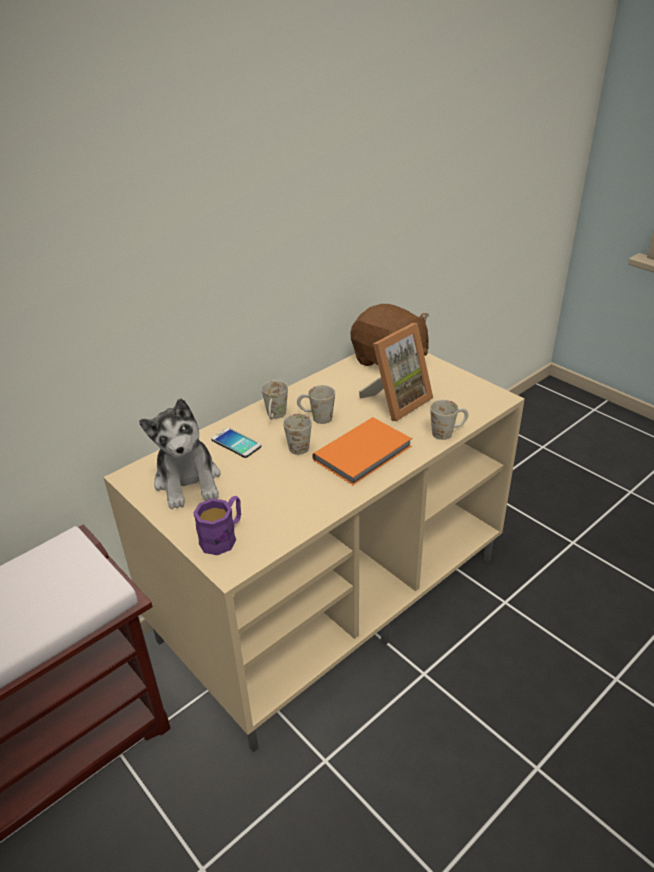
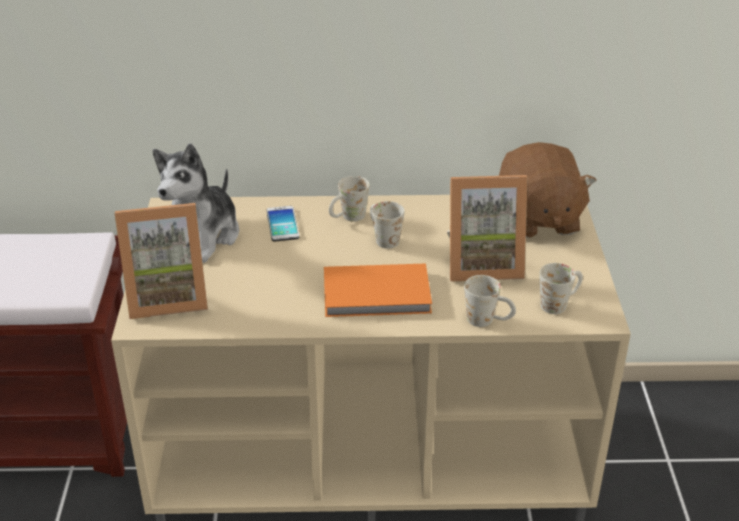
camera: 40 degrees right, 0 degrees up
(223, 537) = (167, 296): purple mug -> picture frame
(300, 444) = (334, 255): white mug -> white mug (559, 303)

